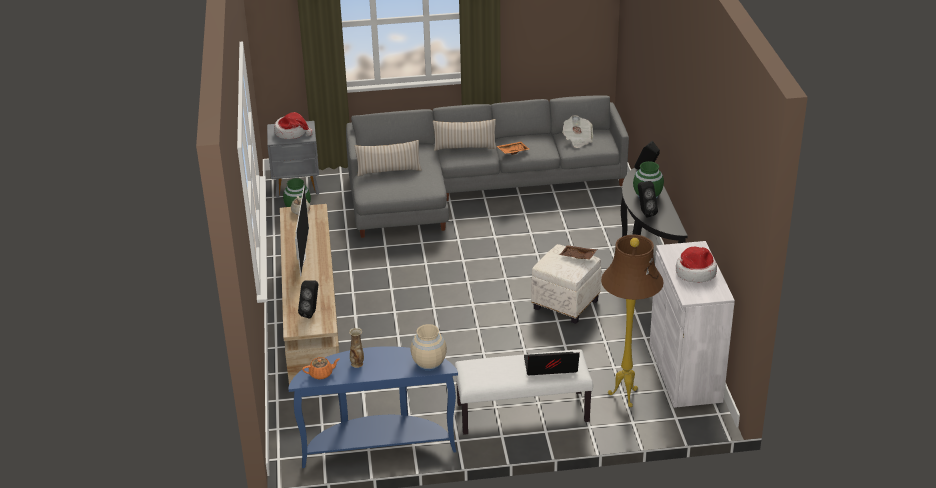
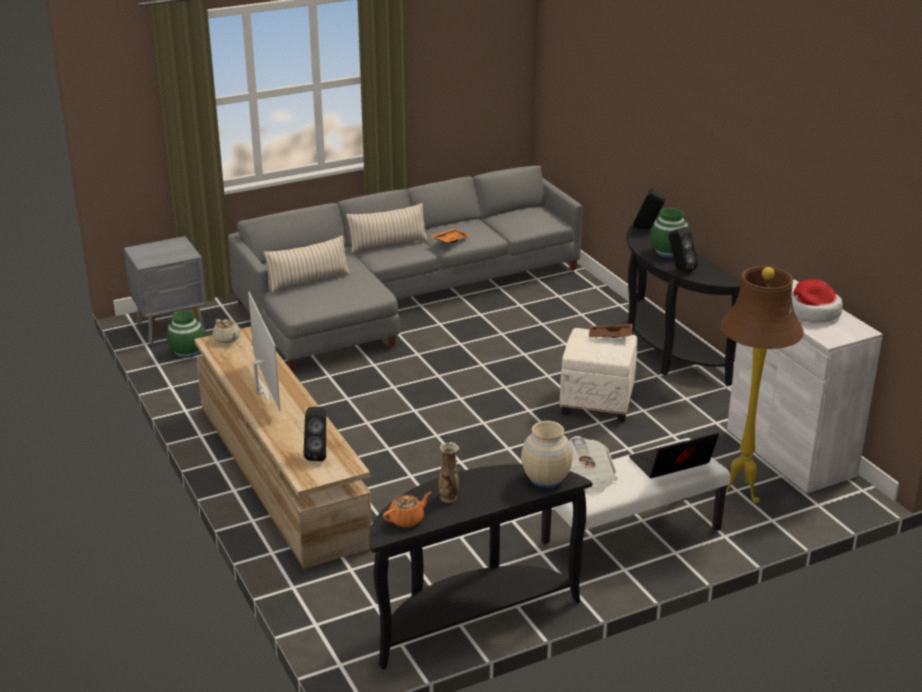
camera: 20 degrees left, 5 degrees down
(292, 132) = (163, 252): hat -> none
(378, 446) = (470, 617): blue console table -> black console table
(577, 139) = (518, 219): newspaper -> newspaper (589, 478)

